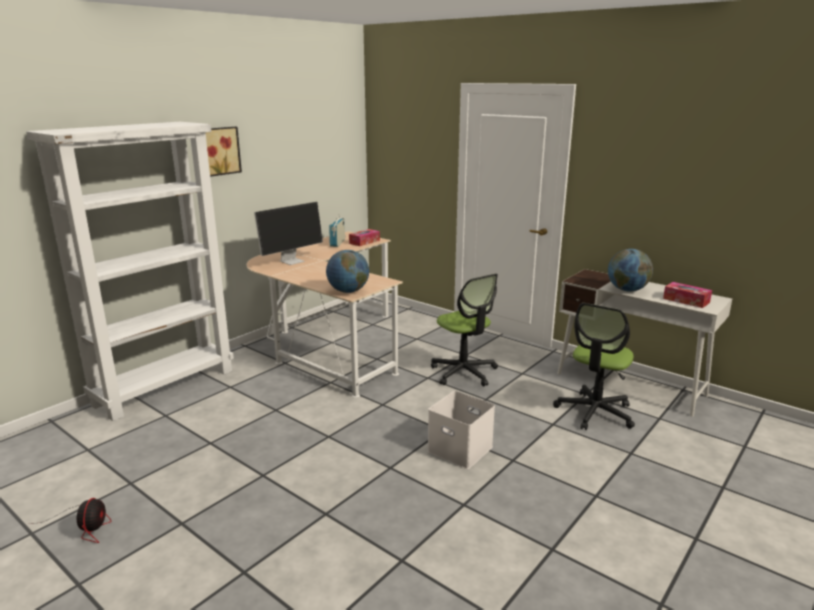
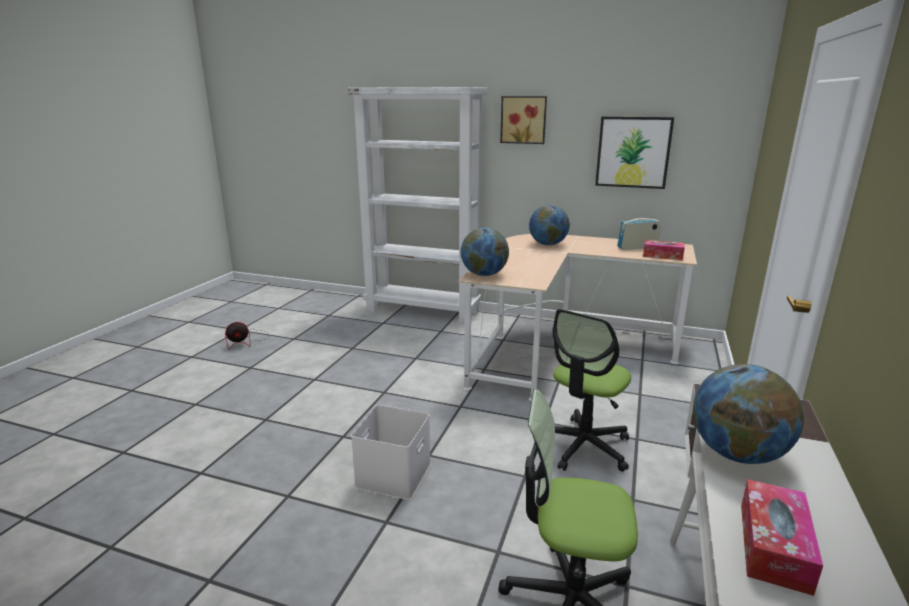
camera: 70 degrees right, 0 degrees up
(292, 261) = (548, 244): monitor -> globe
(302, 168) = (633, 152): none -> picture

